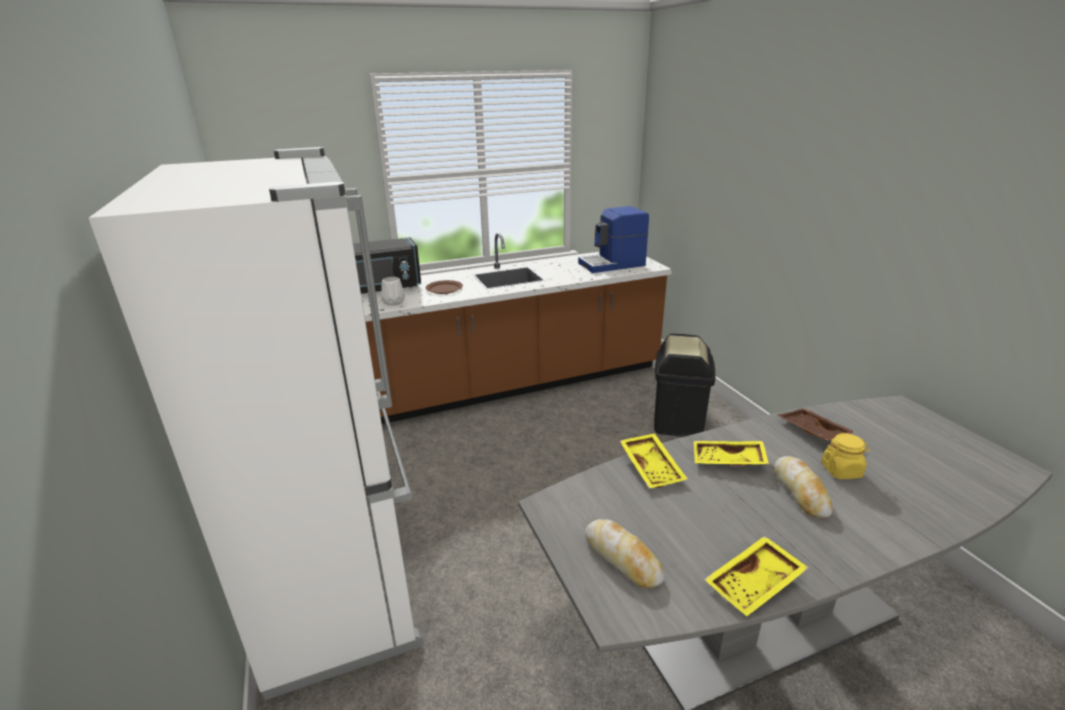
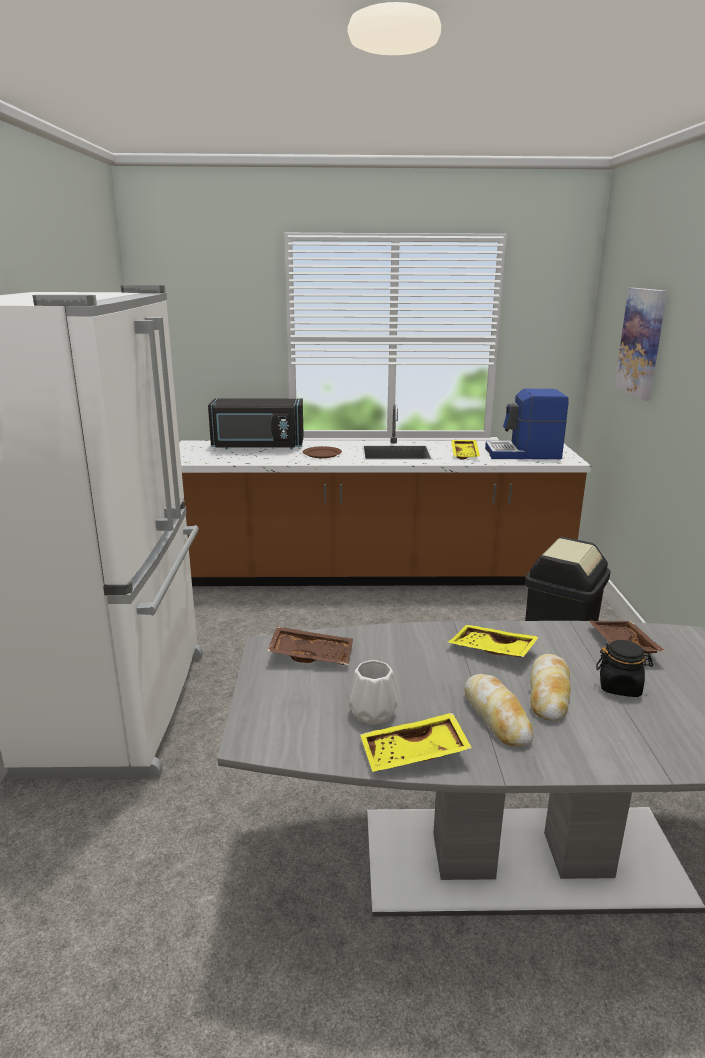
camera: 20 degrees right, 5 degrees down
(393, 302) = (263, 459): white vase -> white vase (371, 713)
(591, 504) = (311, 654): none -> brown tray
(622, 558) = (301, 701): bread -> bread (496, 716)
(652, 467) = (403, 639): yellow tray -> yellow tray (465, 454)
(707, 163) = (641, 342): none -> picture
(841, 470) = (620, 687): yellow jar -> black jar

